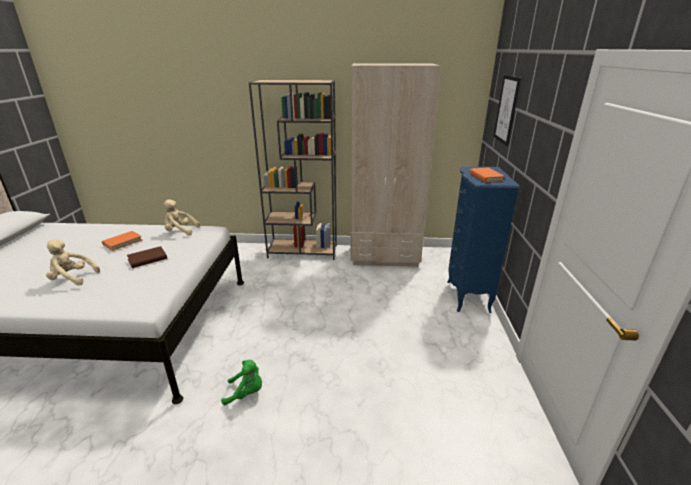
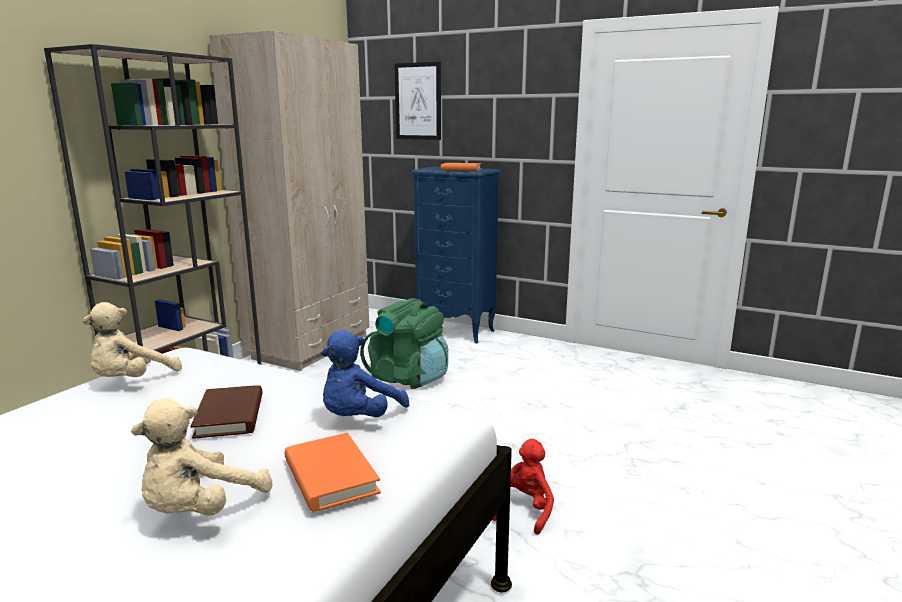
camera: 65 degrees left, 10 degrees down
(122, 242) = (64, 446): orange book -> orange book (330, 476)
(146, 285) = (359, 418): none -> blue plush toy
(246, 393) = (524, 509): green plush toy -> red plush toy
(375, 302) = (409, 377): none -> green backpack

